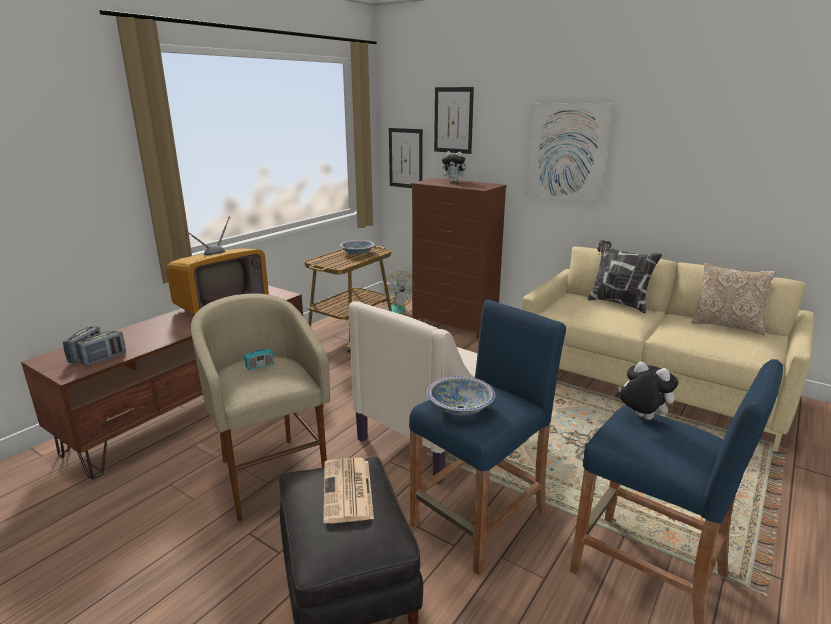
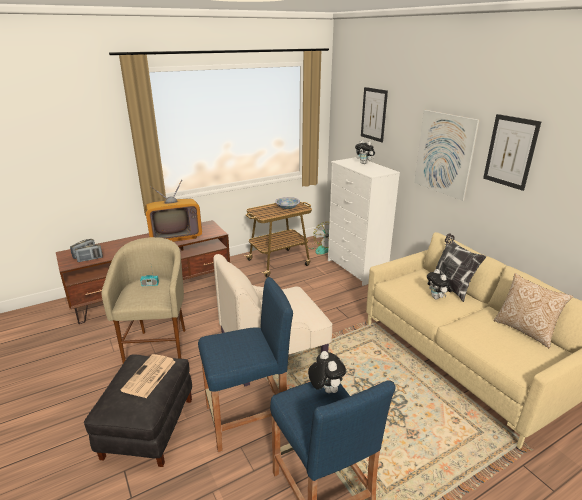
camera: 25 degrees right, 5 degrees up
(405, 158) = (344, 138): picture -> picture (510, 152)
(454, 323) = (356, 269): brown dresser -> white dresser
(460, 408) = (221, 346): bowl -> none
(616, 315) = (437, 298): none -> plush toy

